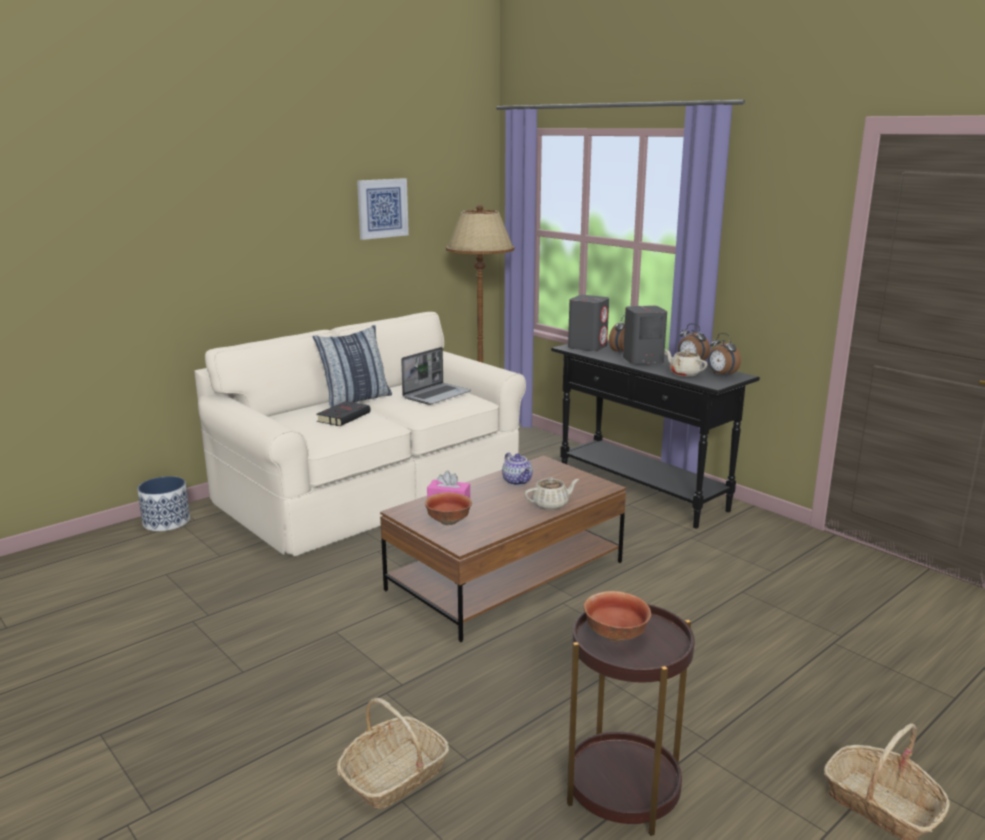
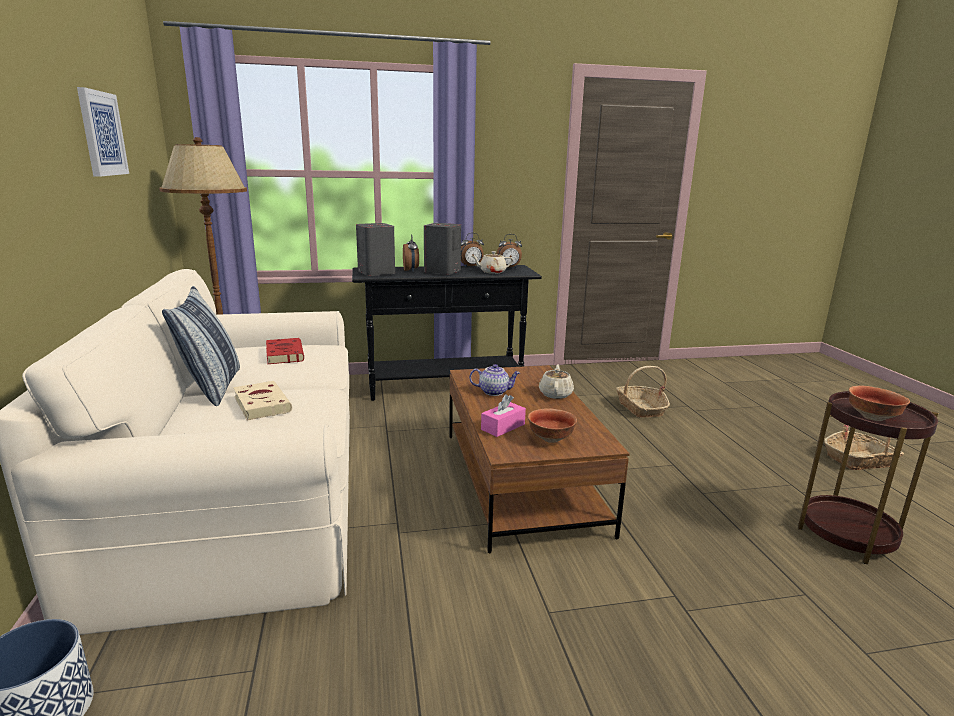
camera: 60 degrees left, 0 degrees up
(344, 417) = (261, 404): black book -> beige book
(394, 775) = (826, 646): basket -> basket (641, 408)
(437, 395) = (284, 354): laptop -> red book

